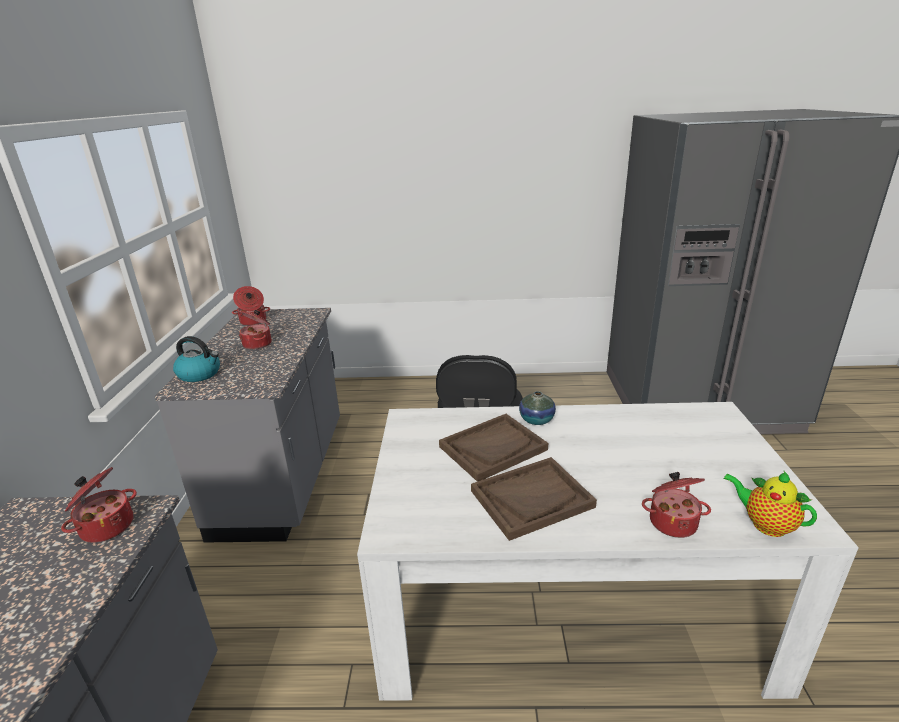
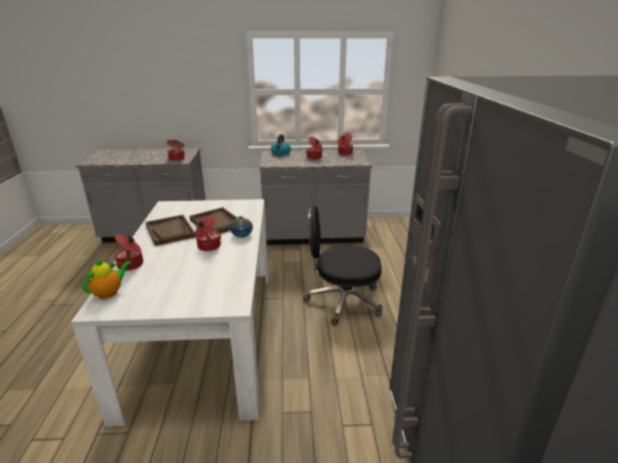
camera: 85 degrees right, 0 degrees up
(582, 447) = (208, 246): none -> cooking pot

